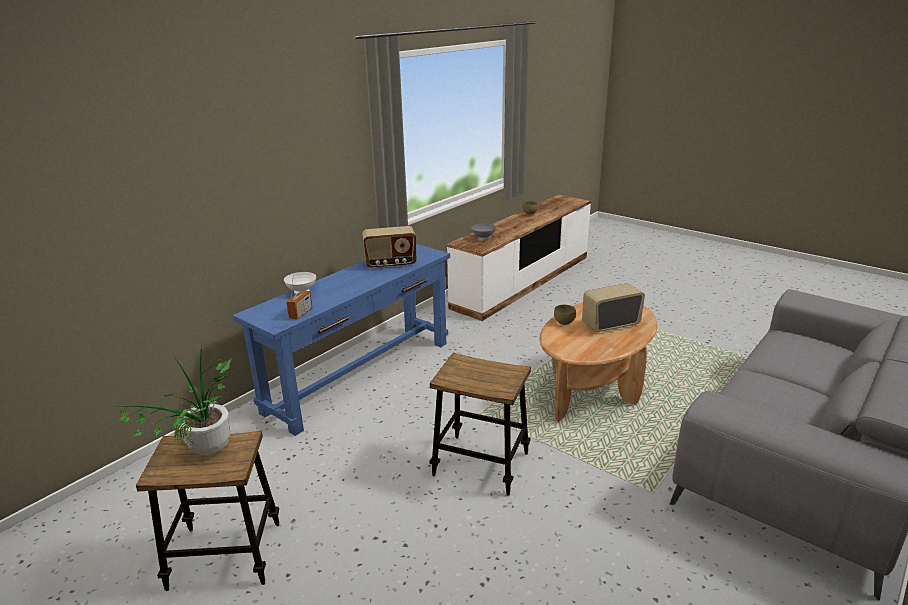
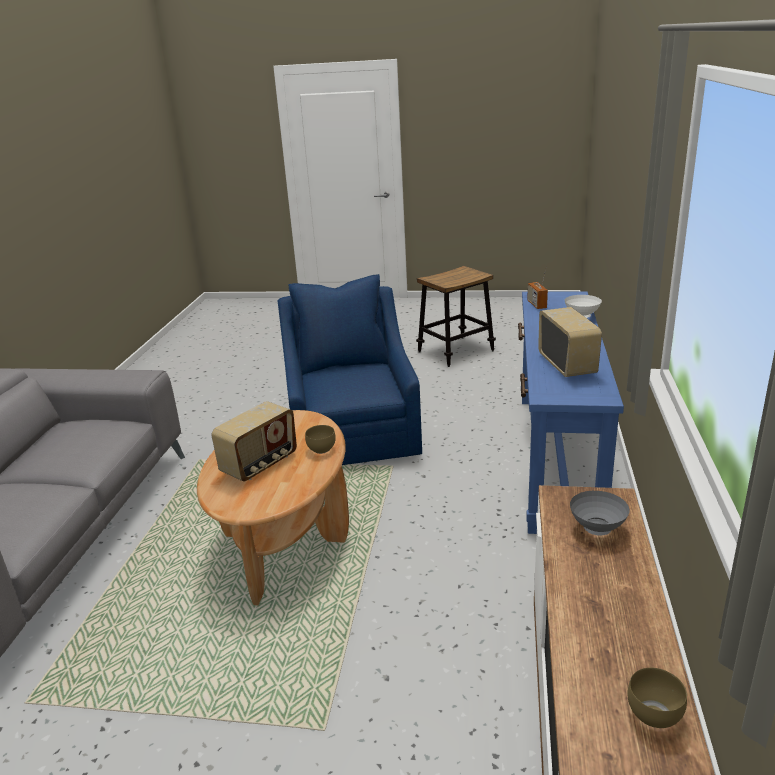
camera: 150 degrees right, 0 degrees up
(204, 454) = (456, 278): potted plant -> none
(390, 264) = (567, 365): radio -> radio turned 120 degrees clockwise
(480, 464) = (352, 432): stool -> blue armchair

